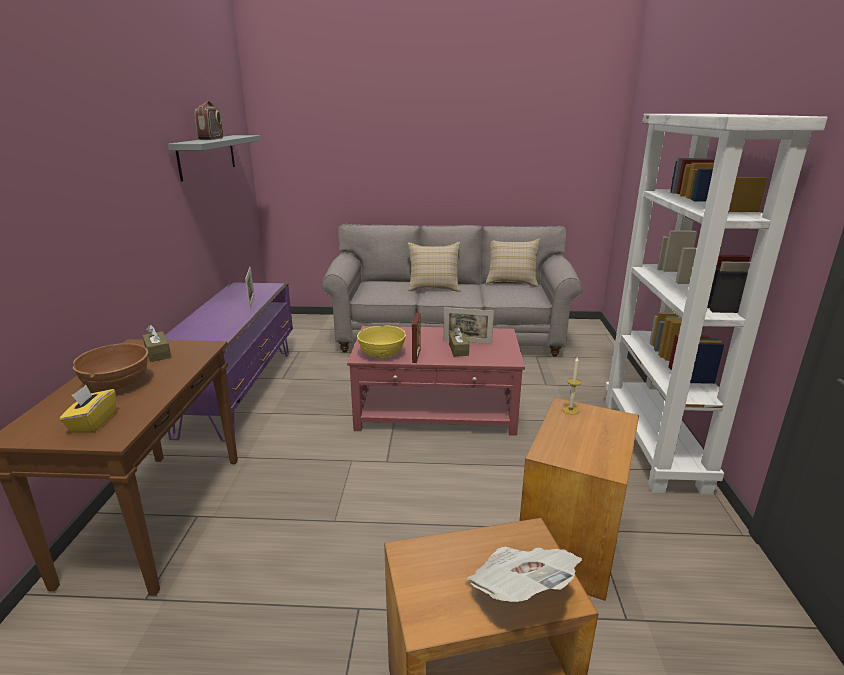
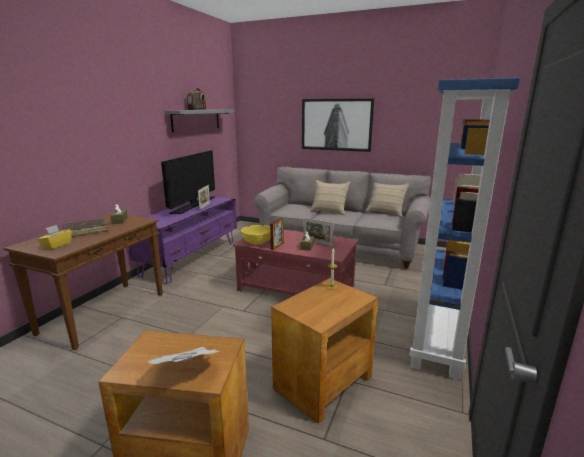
camera: 20 degrees right, 5 degrees down
(118, 384) = (86, 231): brown bowl -> brown book
(230, 302) = (193, 205): none -> television
(424, 156) = (336, 124): none -> picture
(654, 443) = (438, 336): white bookcase -> blue bookcase

